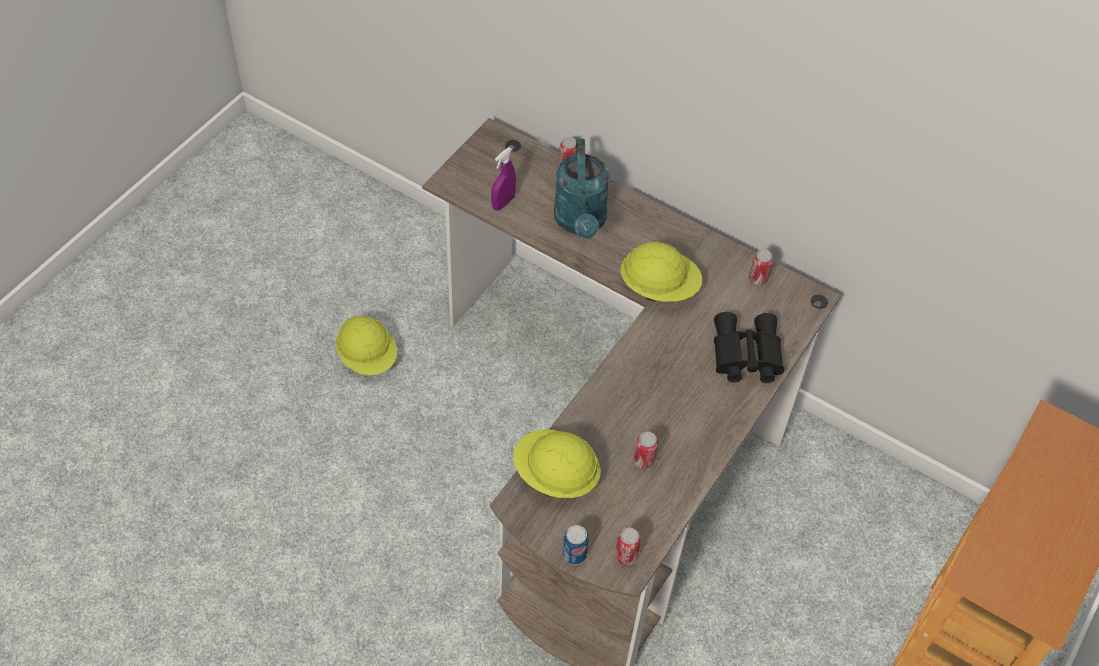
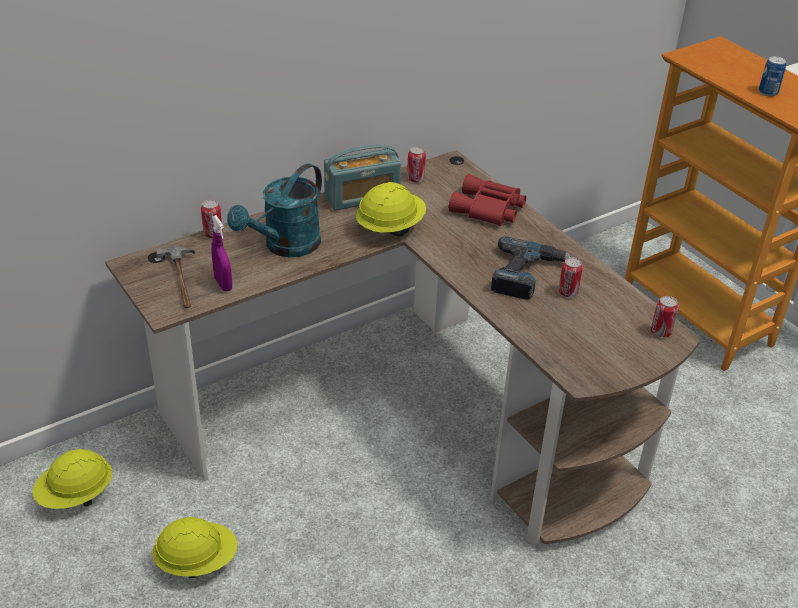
camera: 65 degrees left, 15 degrees down
(491, 174) = (181, 280): none -> hammer
(555, 475) = (561, 347): yellow hard hat -> yellow hard hat (76, 496)
(574, 554) = (649, 361): can -> can (768, 92)
(581, 222) = (285, 247): turquoise watering can -> turquoise watering can turned 105 degrees clockwise
(652, 419) = (527, 275): none -> power drill
(696, 248) = (362, 197): none -> radio
(744, 355) = (488, 209): black binoculars -> red binoculars

